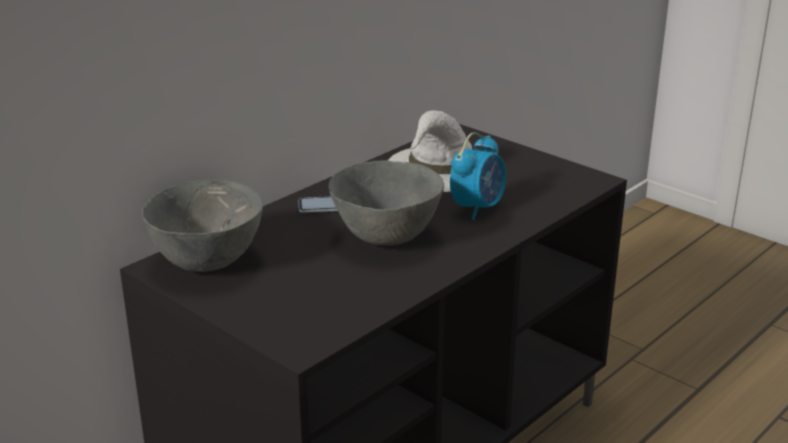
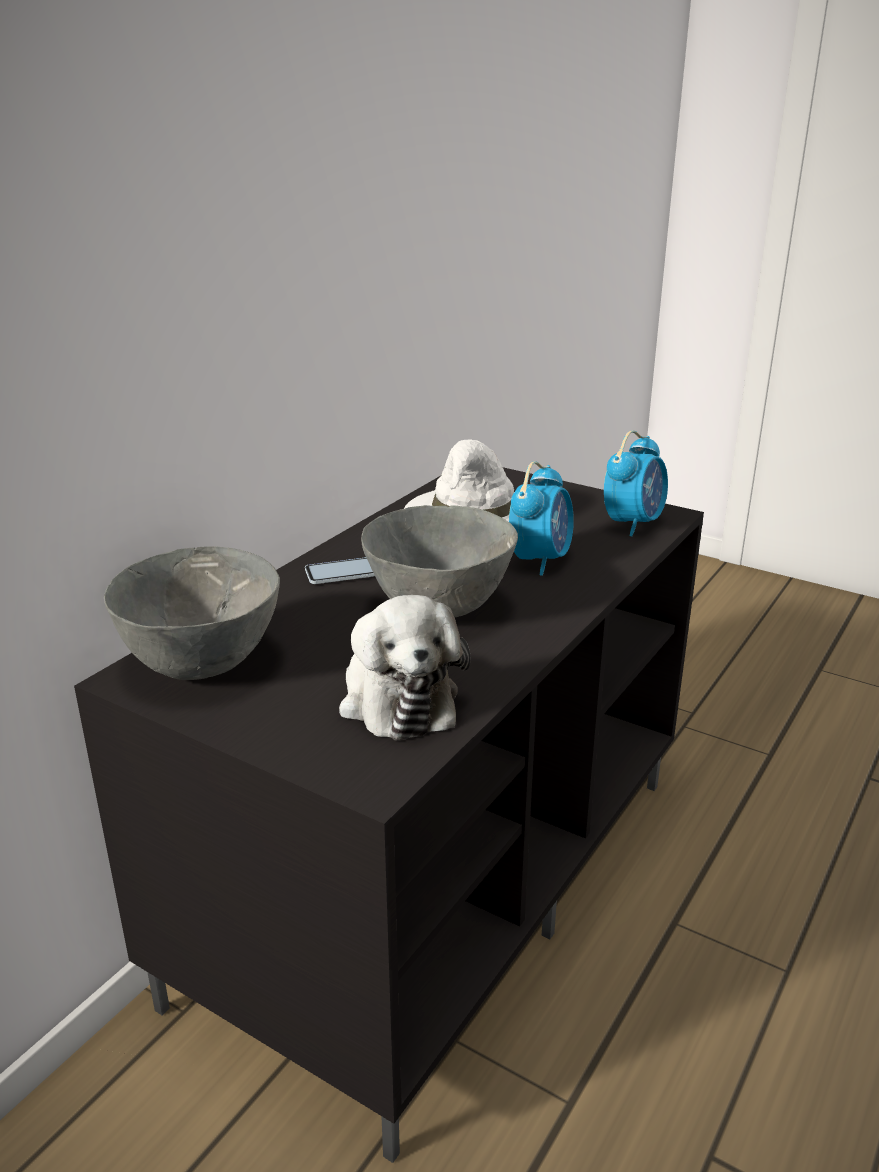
camera: 10 degrees left, 0 degrees up
(334, 297) = (397, 697): none -> plush toy
(564, 184) = (633, 523): none -> alarm clock

